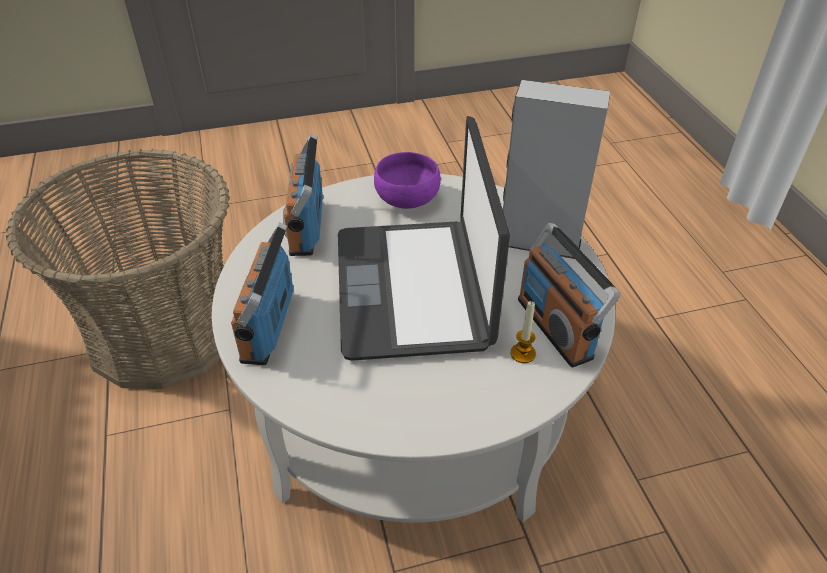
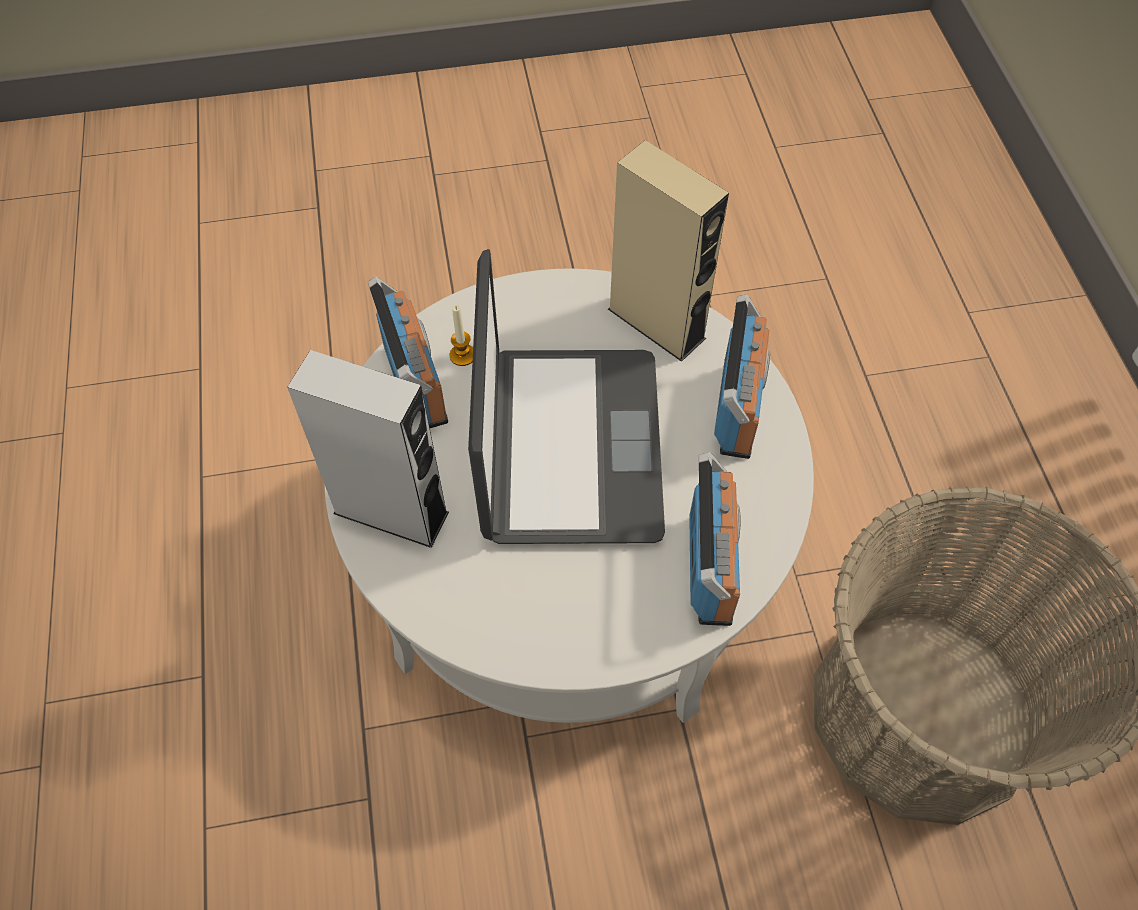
camera: 175 degrees left, 15 degrees up
(337, 397) = (656, 323): none -> beige speaker
(407, 198) = (561, 618): purple bowl -> none

